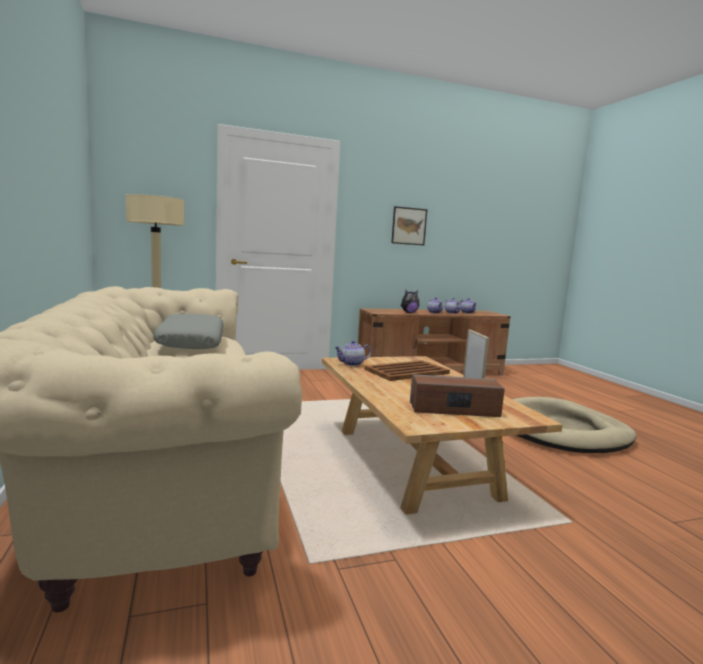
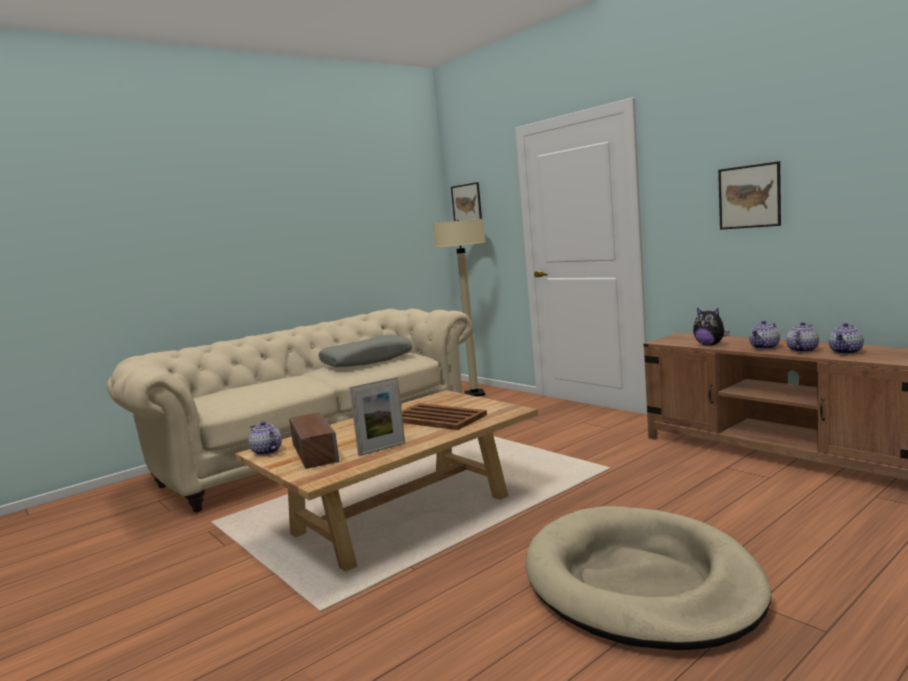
camera: 70 degrees right, 0 degrees up
(133, 182) = (467, 205): none -> picture
(352, 364) = (435, 400): teapot -> teapot (266, 452)

